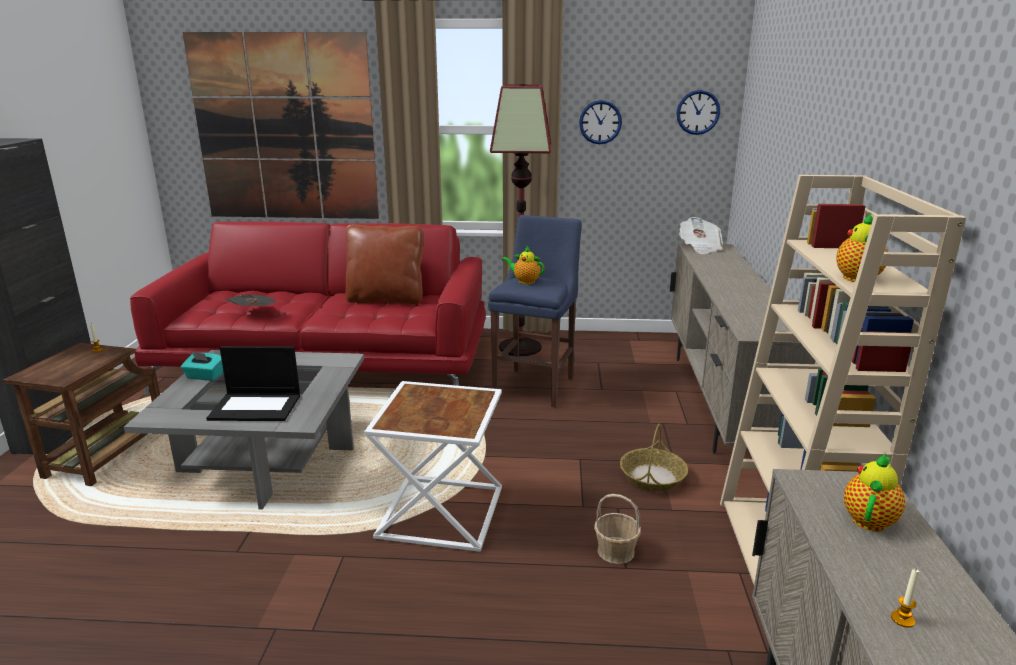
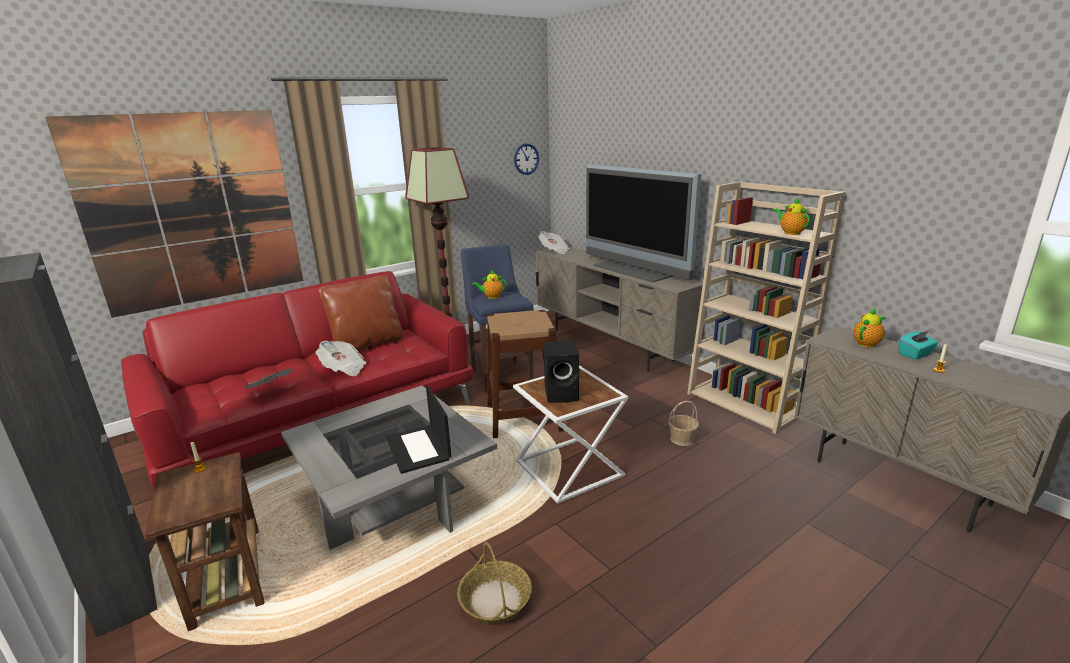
camera: 40 degrees left, 0 degrees up
(204, 376) = (324, 450): turquoise tissue box -> turquoise tissue box (915, 354)
(256, 407) = (419, 449): laptop -> laptop turned 105 degrees clockwise
(328, 314) = (343, 369): none -> newspaper
(423, 409) = (563, 394): none -> black speaker
(486, 438) = (524, 417): none -> brown stool
(600, 122) = (468, 172): wall clock -> none
(652, 477) = (641, 396): basket -> basket (495, 599)
(746, 296) = (633, 270): none -> television
(869, 518) = (867, 343): teapot -> teapot turned 60 degrees clockwise

